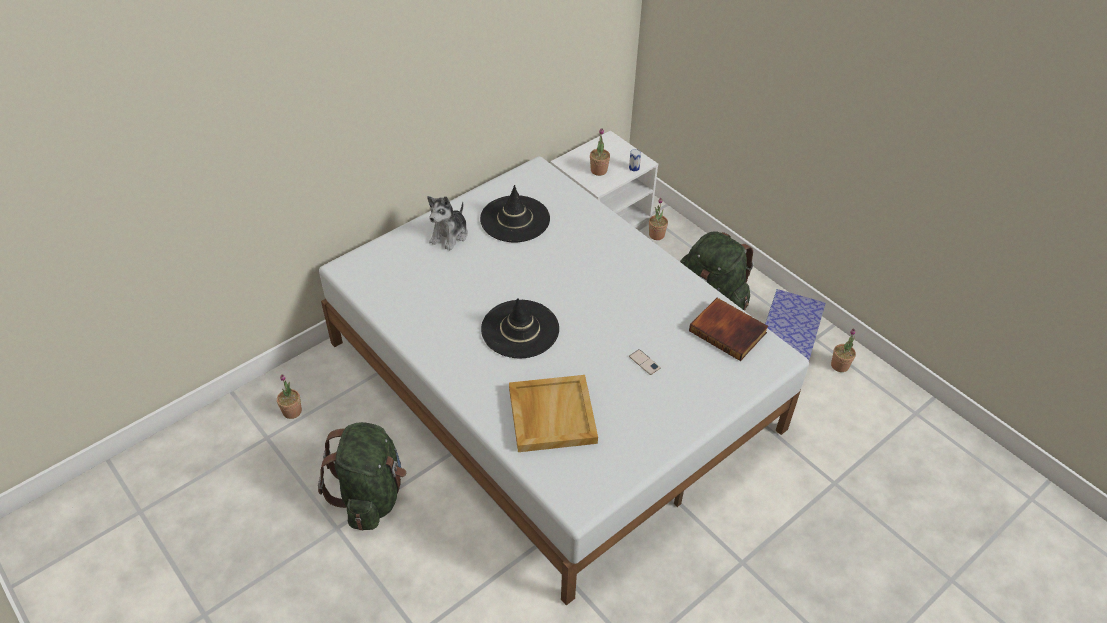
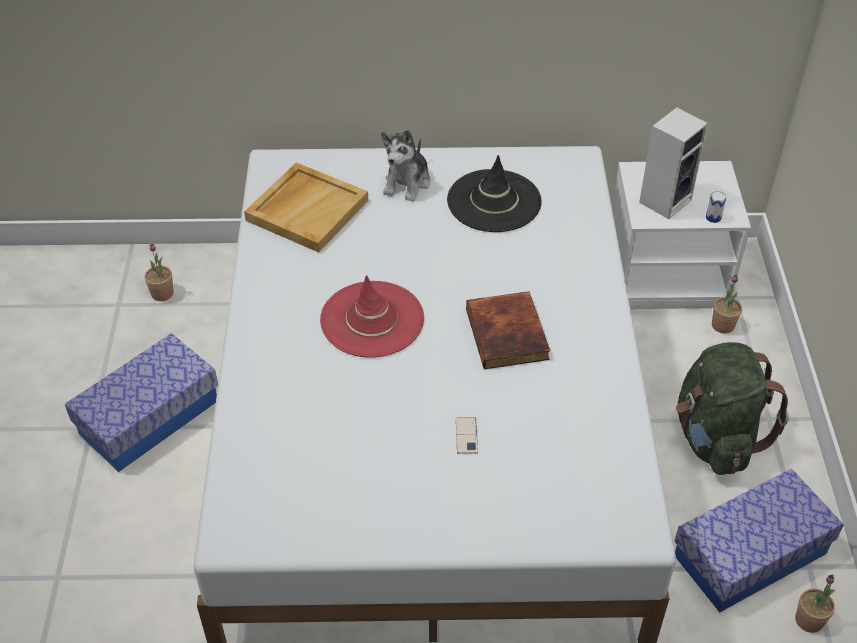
camera: 40 degrees right, 0 degrees up
(371, 495) = (149, 417): green backpack -> storage box
(450, 235) = (407, 183): plush toy -> plush toy turned 45 degrees counterclockwise
(520, 329) = (372, 320): black hat -> red hat
(551, 415) = (306, 427): beige tray -> beige tray (307, 209)
(599, 170) = (665, 199): potted plant -> speaker
(729, 331) = (606, 462): book -> book (509, 334)

